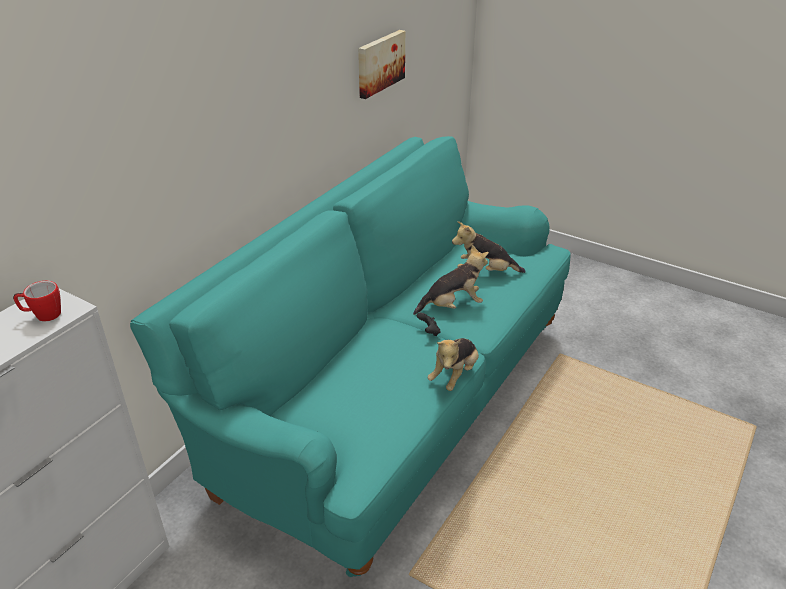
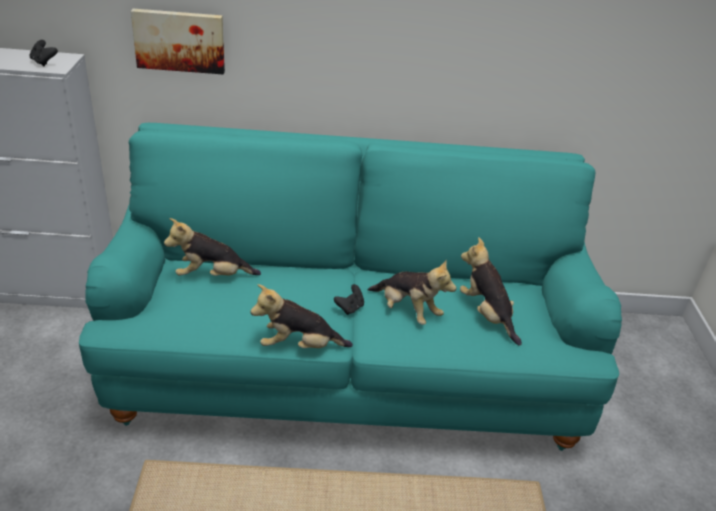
camera: 55 degrees right, 0 degrees up
(43, 315) = (44, 62): mug -> black game controller
(325, 395) = (212, 276): none -> plush toy
(379, 63) = (548, 45): picture -> picture (180, 40)

